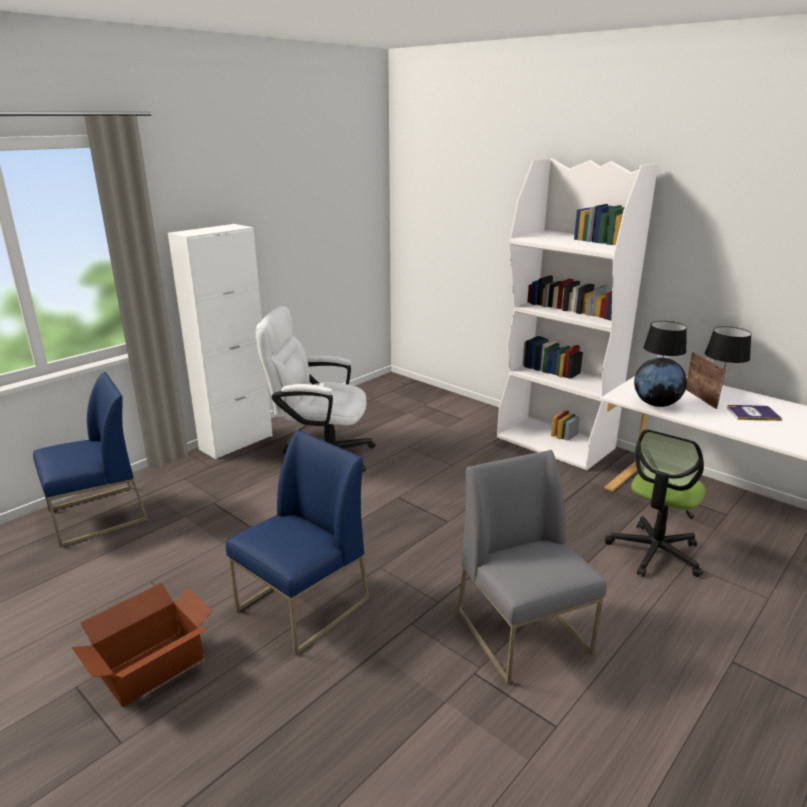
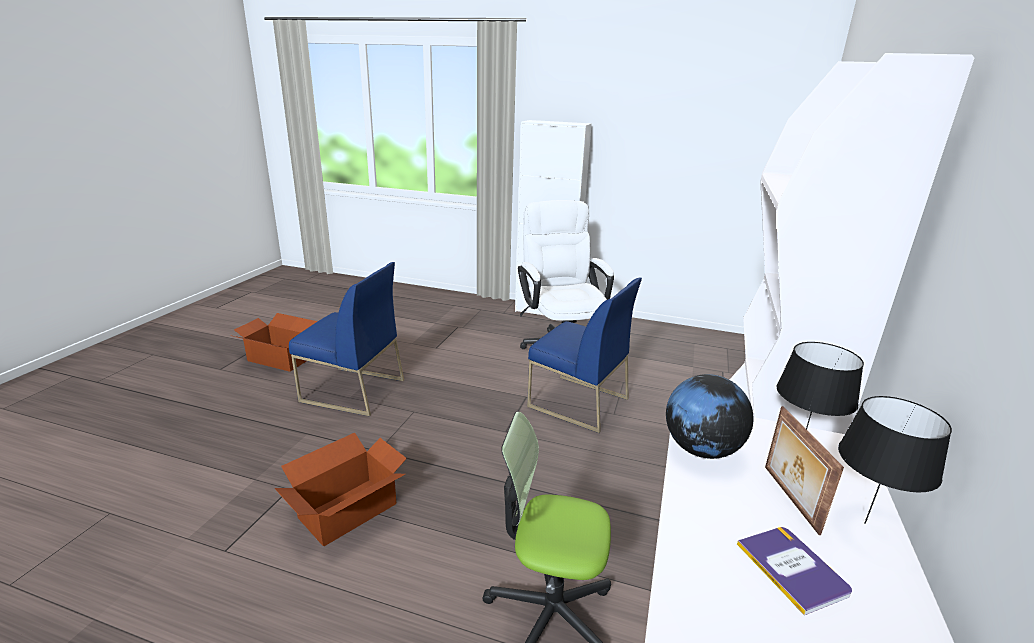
camera: 65 degrees right, 0 degrees up
(97, 516) = (418, 300): blue chair -> blue chair (577, 403)
(524, 632) = (349, 511): grey chair -> cardboard box
(701, 398) = (789, 498): picture frame -> picture frame turned 120 degrees clockwise

